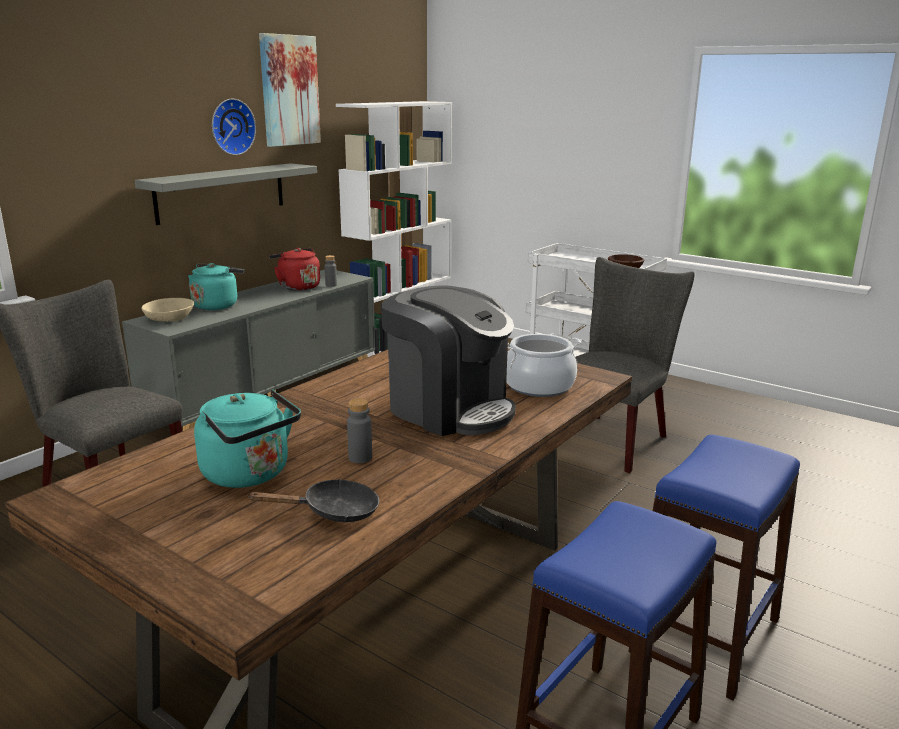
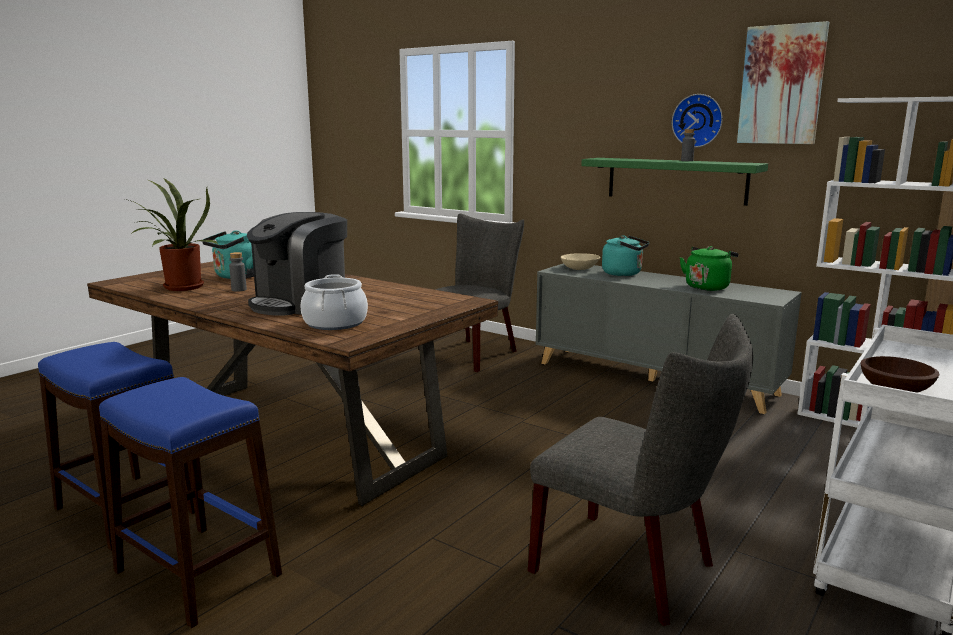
camera: 90 degrees right, 5 degrees down
(221, 192) = (676, 180): grey shelf -> green shelf
(297, 287) = (707, 287): red kettle -> green kettle
(331, 285) = (727, 295): grey bottle -> grey bottle (687, 161)
(333, 512) = (179, 288): black frying pan -> potted plant

